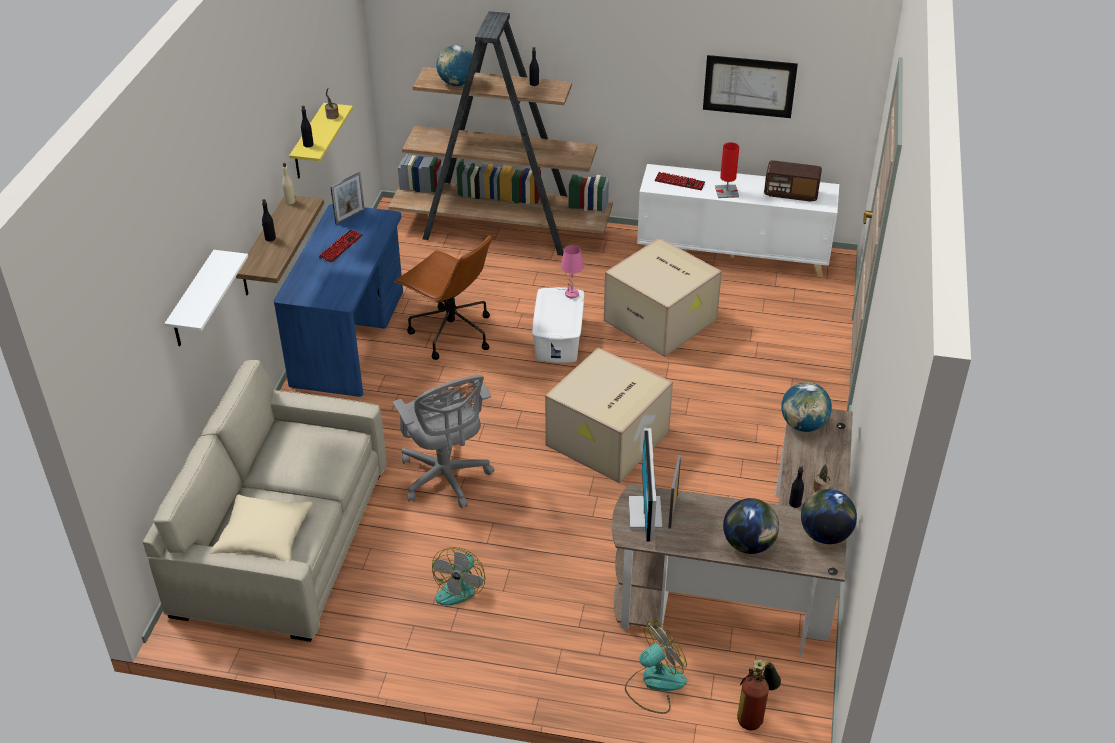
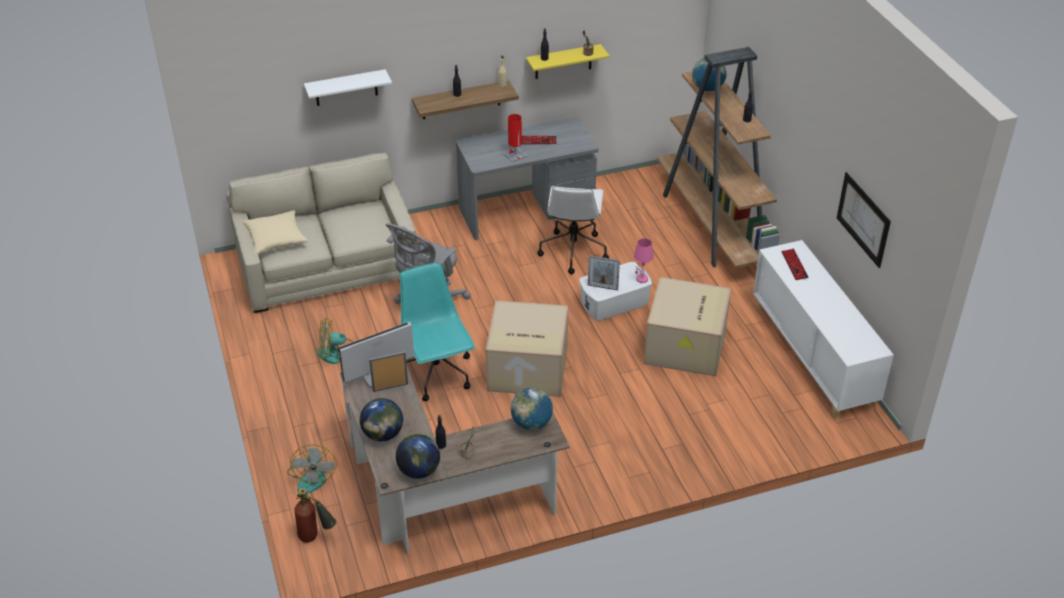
camera: 60 degrees right, 0 degrees up
(350, 216) = (571, 130): picture frame -> picture frame (602, 287)
(350, 338) = (527, 210): blue desk -> grey desk
(450, 333) = (573, 250): brown office chair -> white office chair
(563, 512) = (437, 375): none -> turquoise office chair
(655, 683) = (312, 476): fan -> fan turned 60 degrees clockwise
(726, 192) = (809, 294): red table lamp -> red table lamp (515, 155)
(791, 193) = (846, 330): radio -> none

